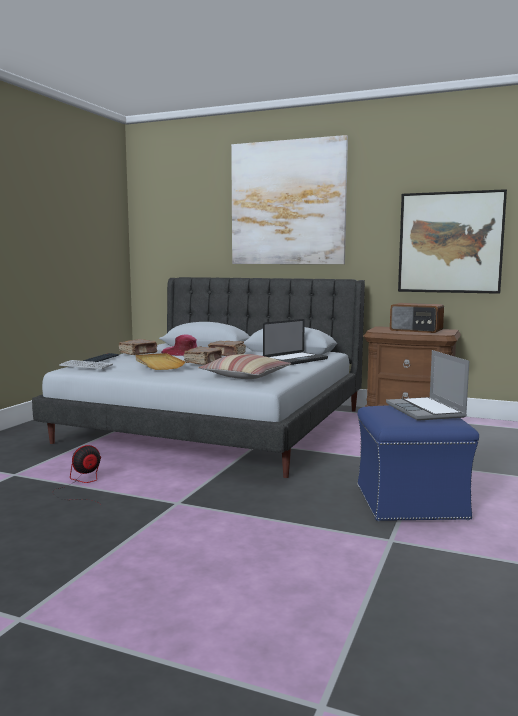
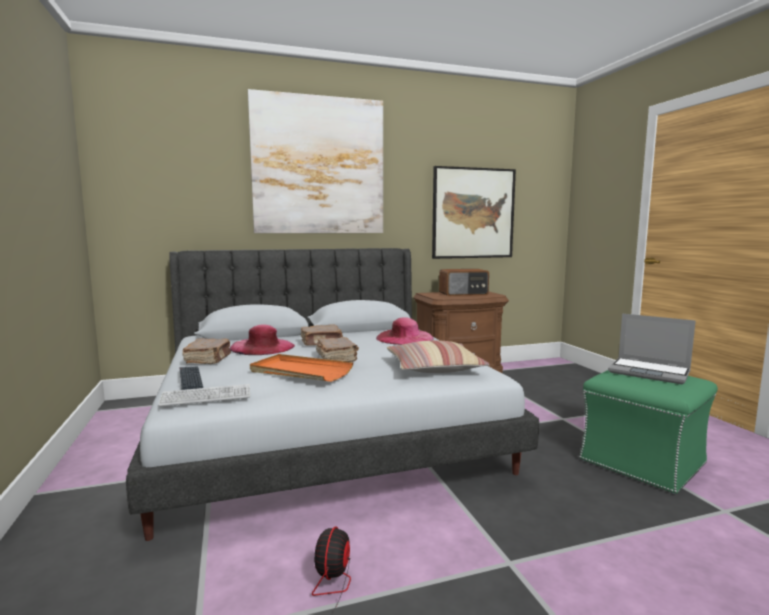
camera: 40 degrees left, 0 degrees up
(158, 364) = (300, 371): beige tray -> orange tray
(295, 360) = (404, 338): laptop -> pink hat
(411, 502) = (643, 462): blue ottoman -> green ottoman

